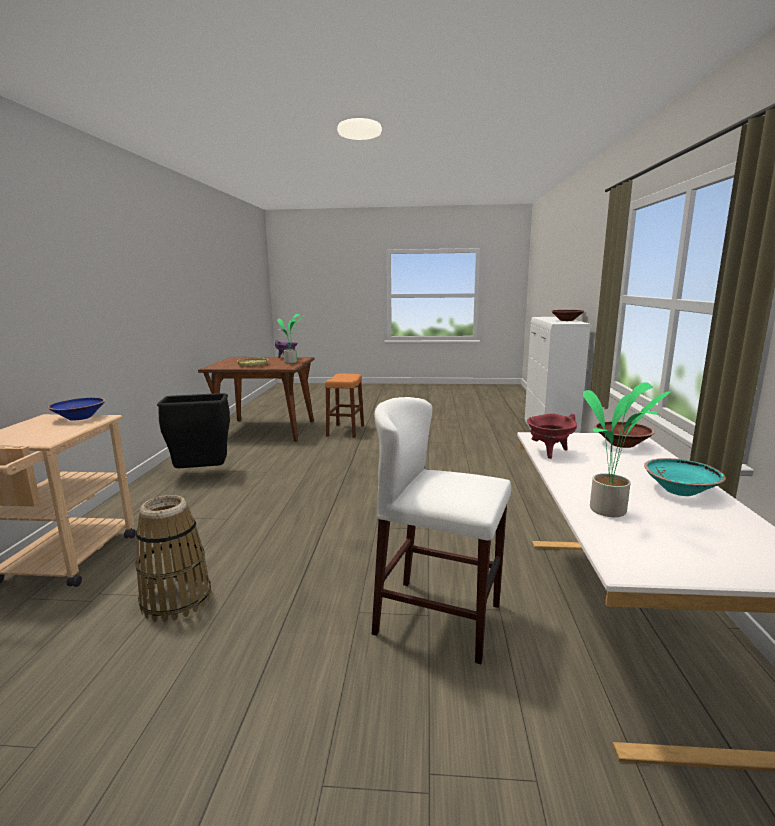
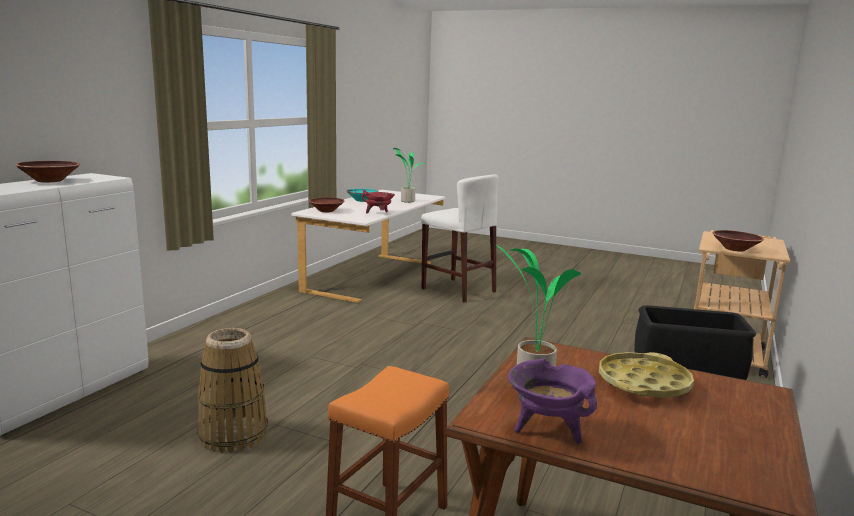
camera: 160 degrees left, 0 degrees up
(80, 418) = (735, 249): blue bowl -> brown bowl
(177, 600) = (610, 319): basket -> basket (233, 434)

